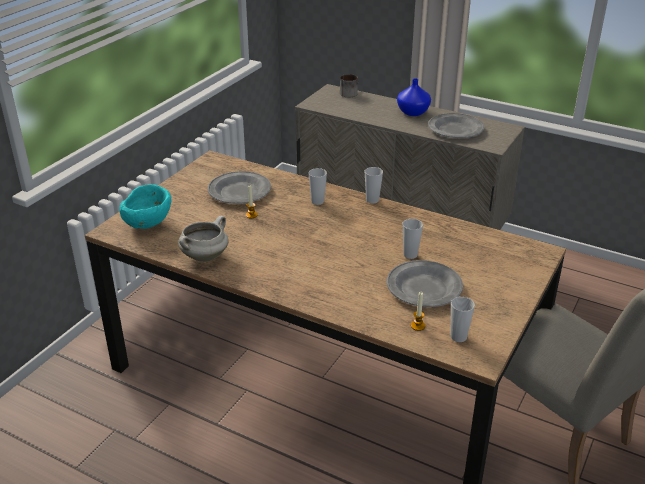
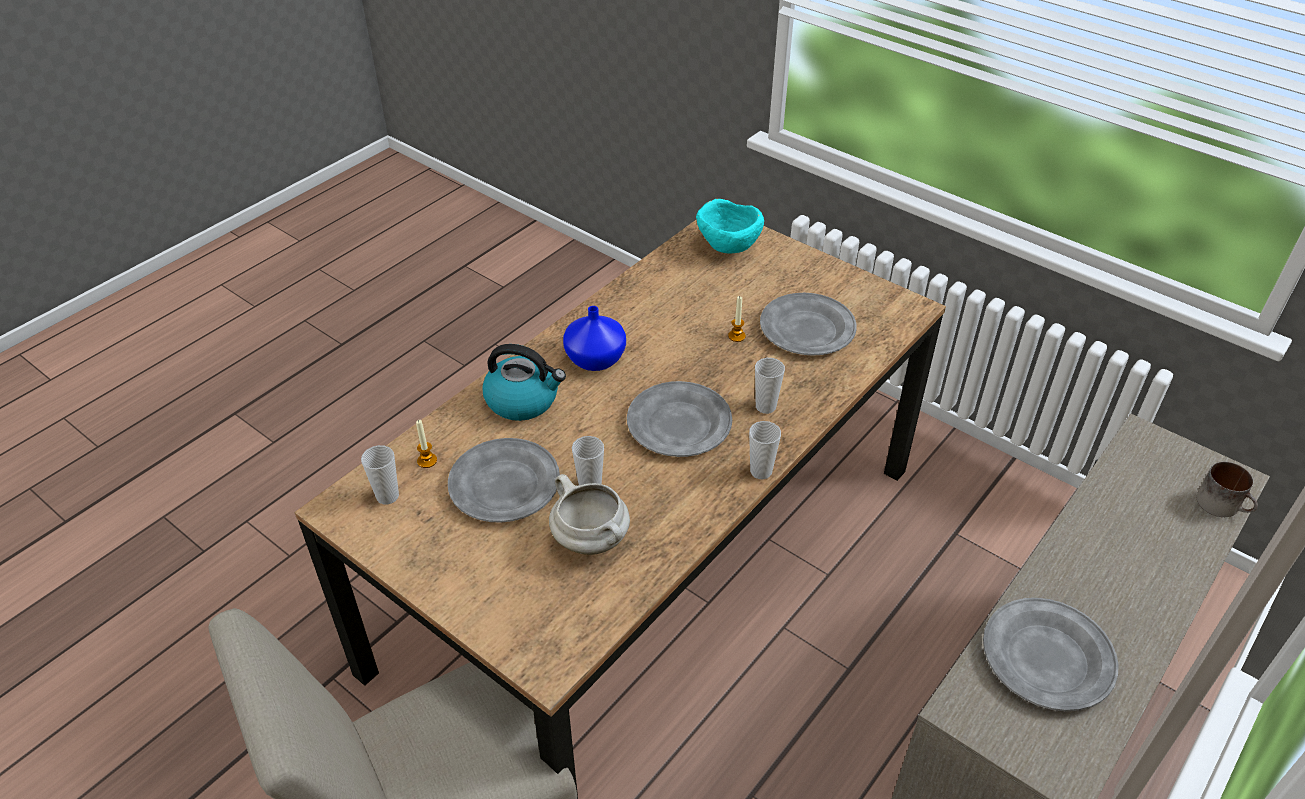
camera: 100 degrees right, 10 degrees up
(205, 256) = (643, 291): white cooking pot -> white cooking pot (592, 539)
(341, 293) = (523, 400): none -> kettle
(343, 229) = (678, 424): none -> grey plate
(413, 112) = (1134, 599): blue vase -> blue vase (596, 360)

